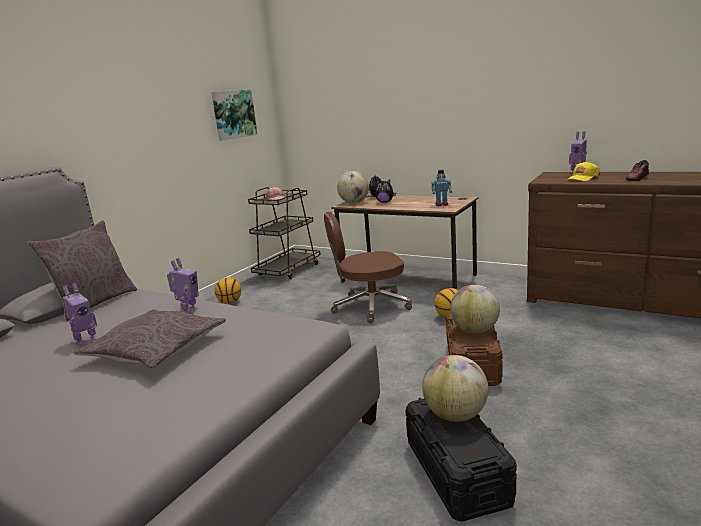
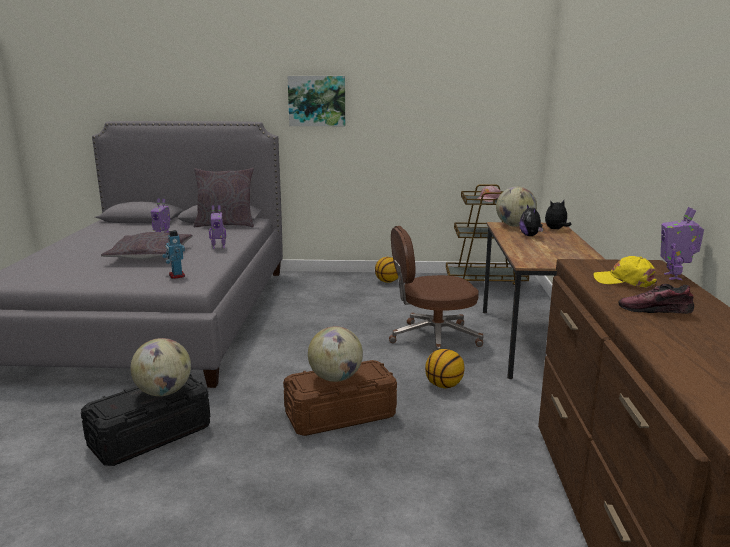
camera: 60 degrees right, 0 degrees up
(233, 114) = (471, 99): picture -> picture (317, 101)
(370, 306) = (433, 339): brown office chair -> brown office chair turned 60 degrees counterclockwise
(441, 204) = (546, 258): toy robot -> toy robot (176, 276)

